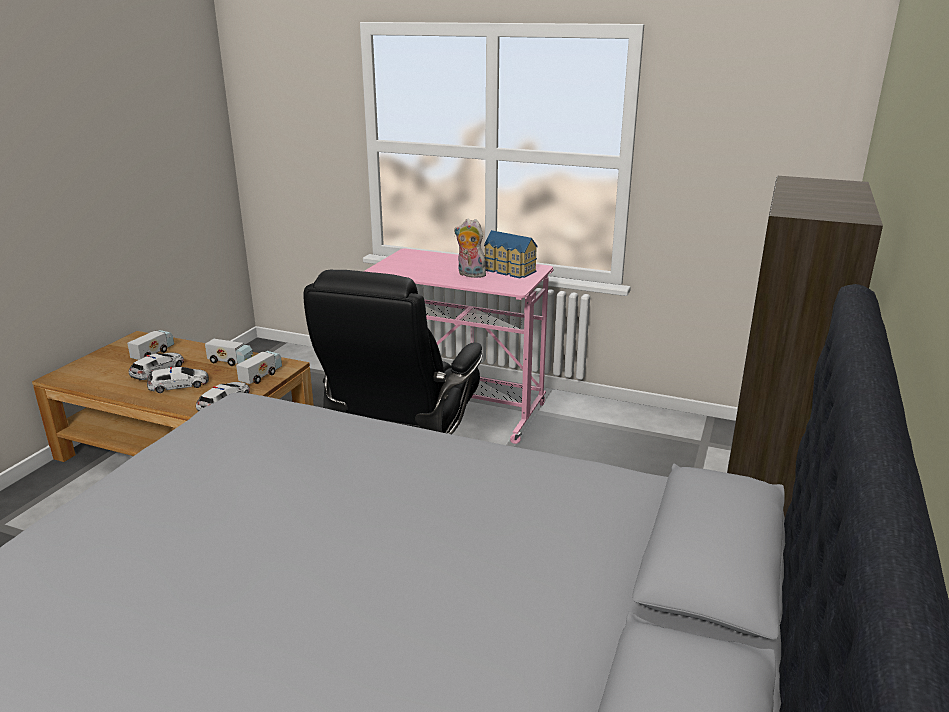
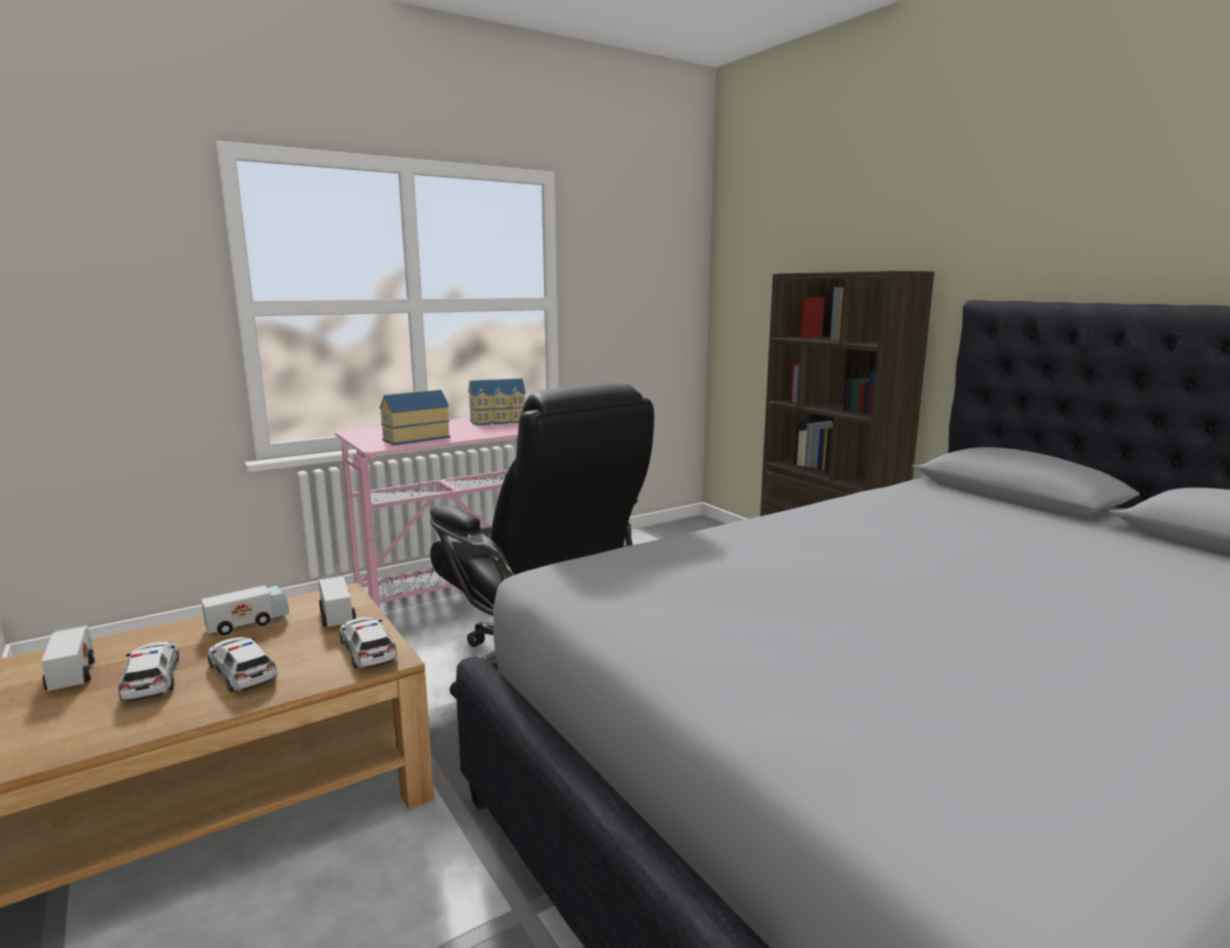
camera: 55 degrees left, 10 degrees down
(179, 385) = (242, 671): toy car -> toy car turned 60 degrees counterclockwise
(414, 270) = (414, 438): none -> toy house
(470, 275) = (477, 429): plush toy -> none

